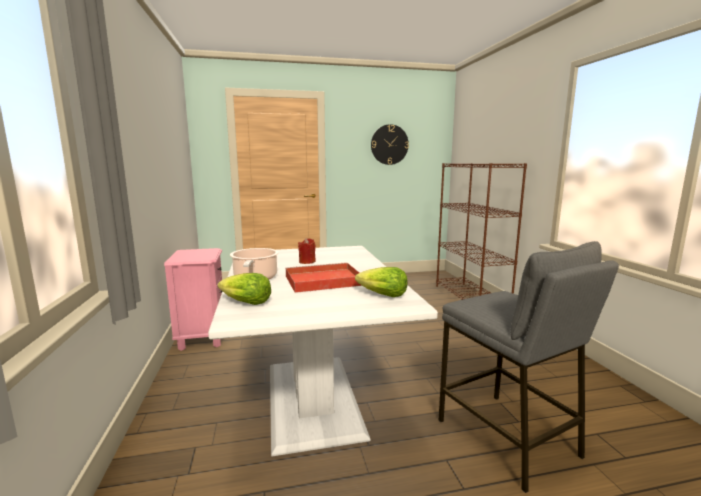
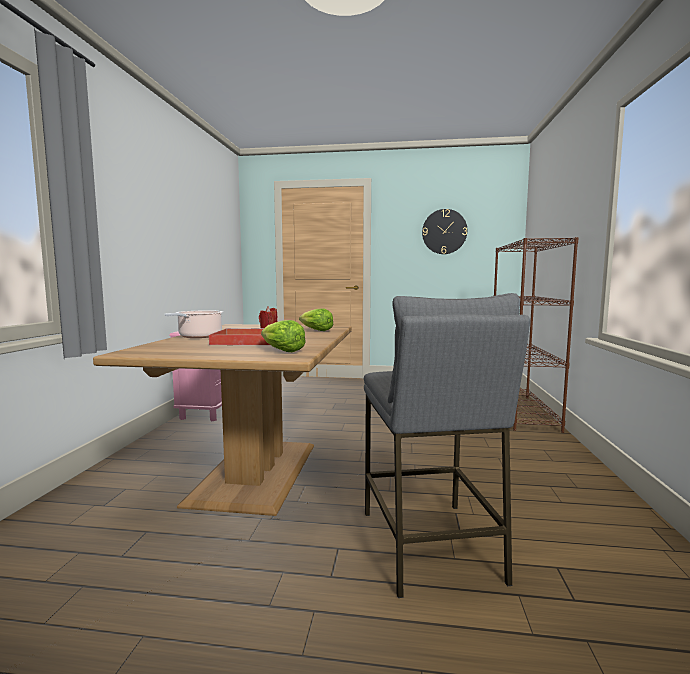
camera: 20 degrees right, 5 degrees down
(245, 303) = (155, 347): lettuce -> lettuce (315, 330)
(314, 397) = (258, 472): white dining table -> brown dining table

